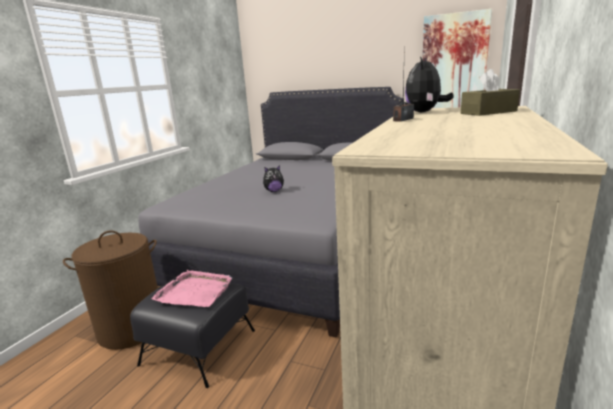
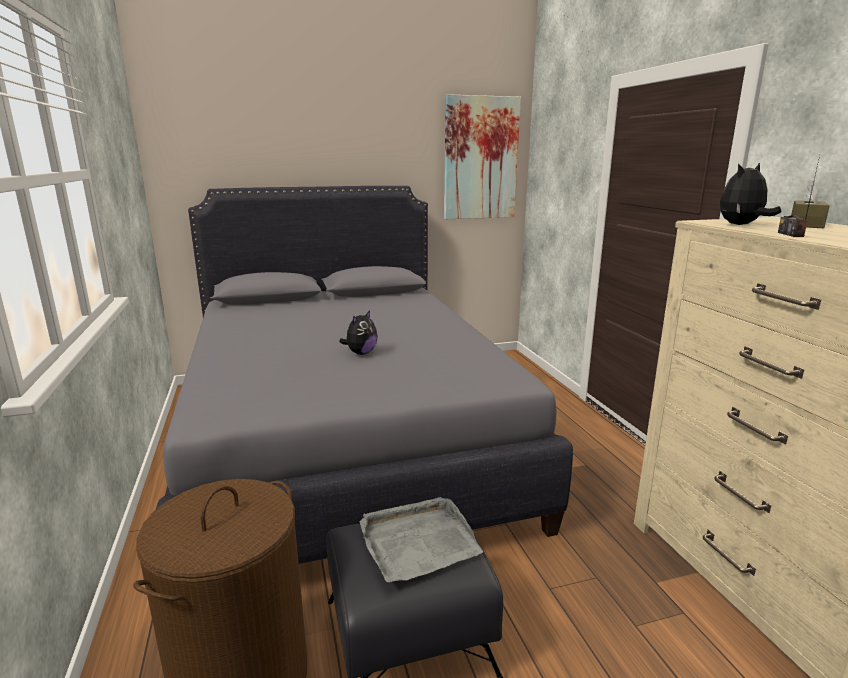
camera: 40 degrees left, 0 degrees up
(195, 291) = (418, 542): pink tray -> grey tray
(424, 112) = (742, 225): plush toy -> plush toy turned 75 degrees clockwise

